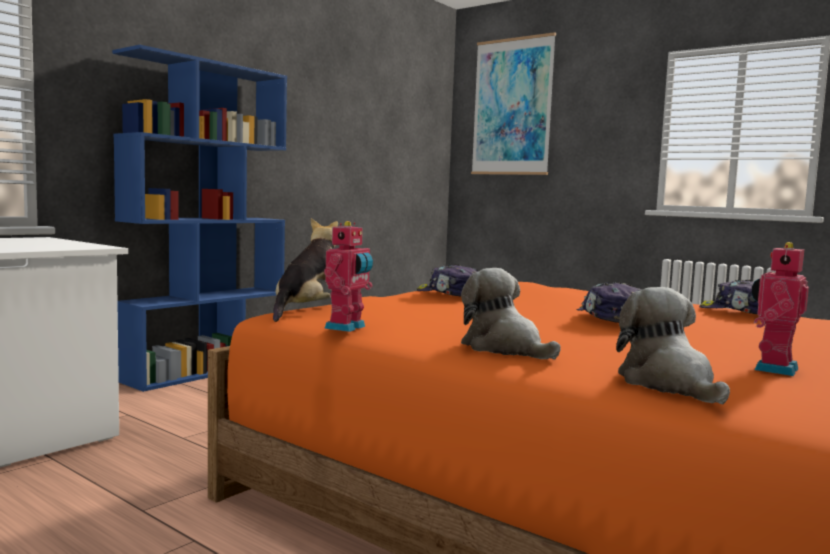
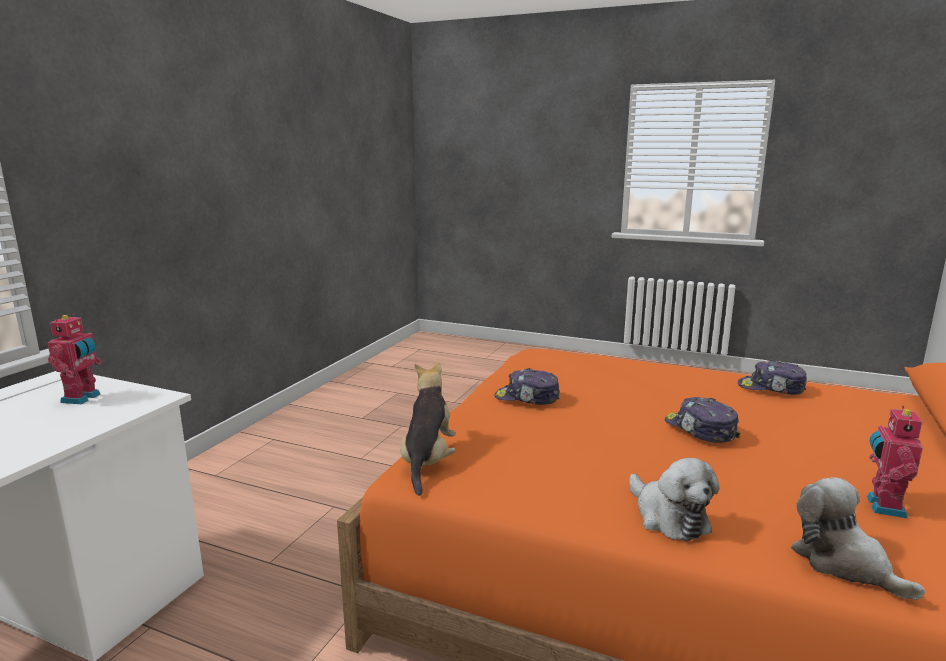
camera: 15 degrees left, 10 degrees up
(206, 370) = (233, 451): blue bookcase -> none
(347, 327) = (501, 499): toy robot -> toy robot (83, 398)
(505, 349) = (668, 517): plush toy -> plush toy turned 150 degrees counterclockwise
(512, 107) = (478, 130): picture -> none

